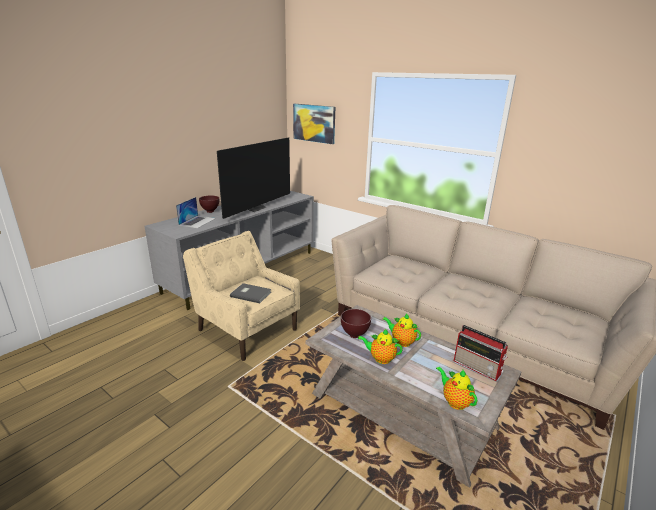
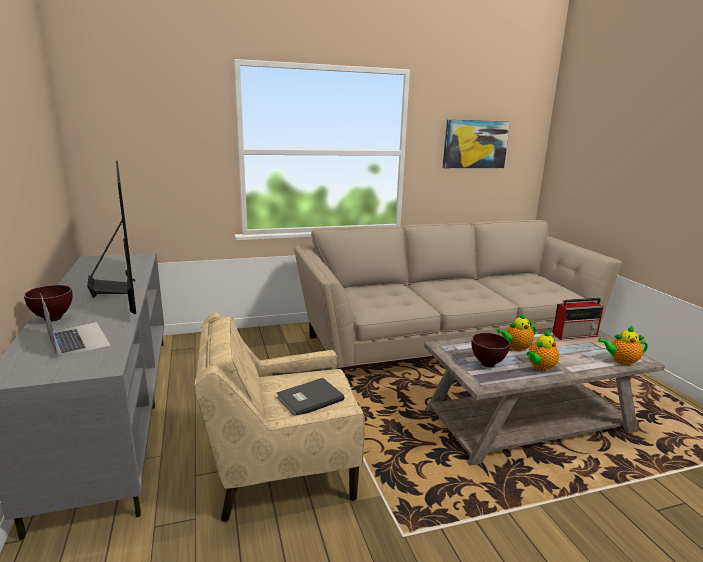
camera: 55 degrees left, 5 degrees down
(314, 123) = (129, 137): picture -> picture (475, 144)

